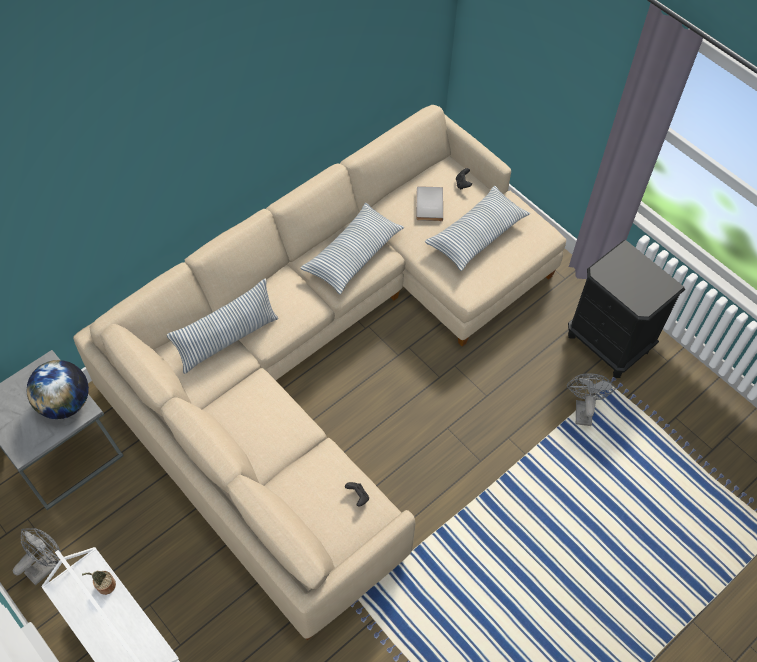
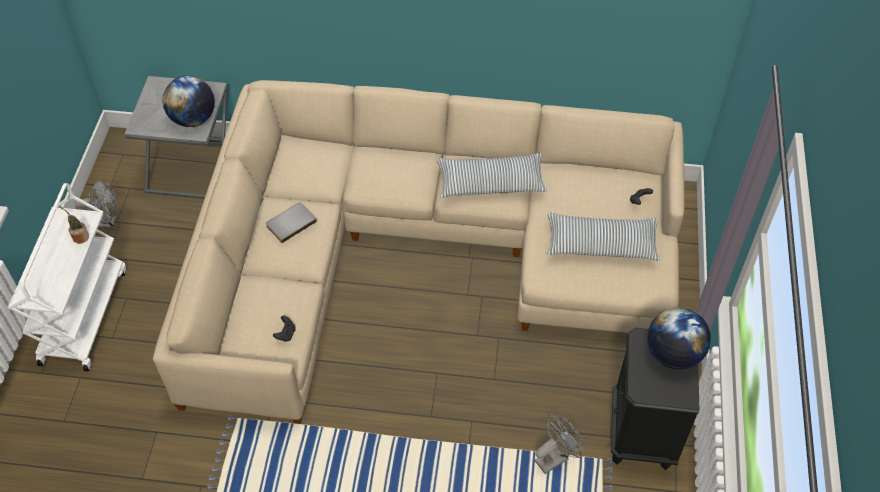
camera: 50 degrees right, 5 degrees down
(227, 340) = (337, 167): pillow -> none
(428, 205) = (590, 193): grey book -> grey book (290, 223)
(629, 265) = (673, 354): none -> globe

